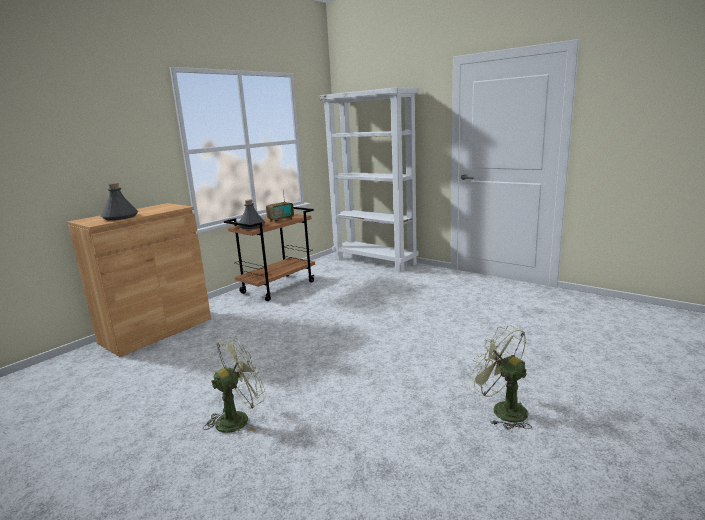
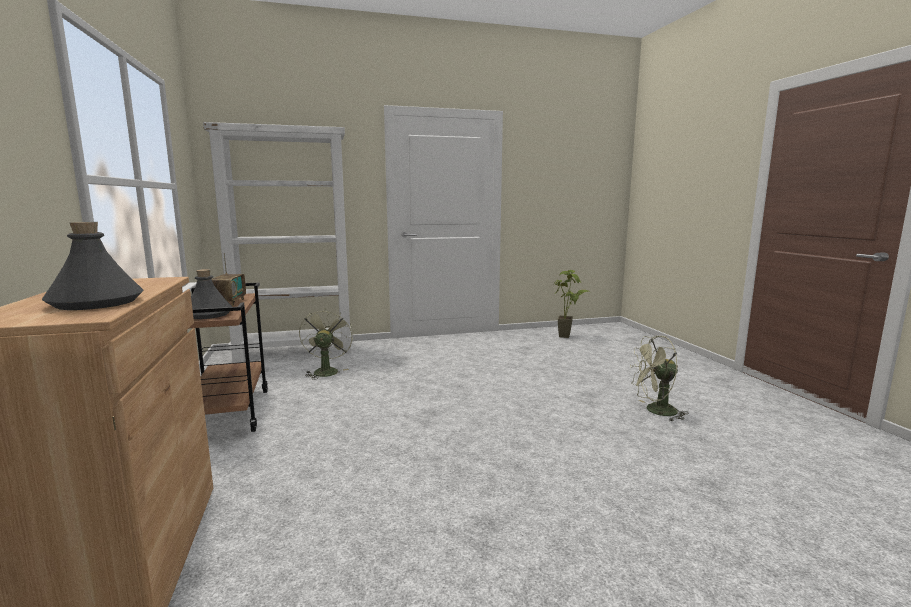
camera: 55 degrees left, 5 degrees down
(239, 418) = (549, 542): green fan -> green fan (326, 371)
(618, 316) = (569, 337): none -> potted plant

